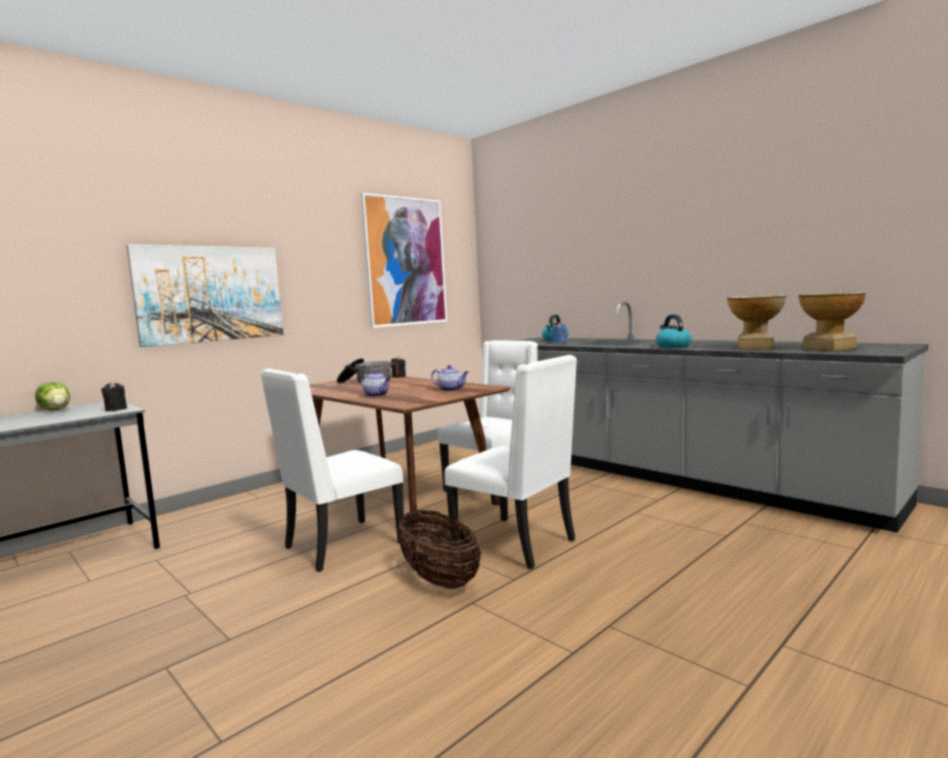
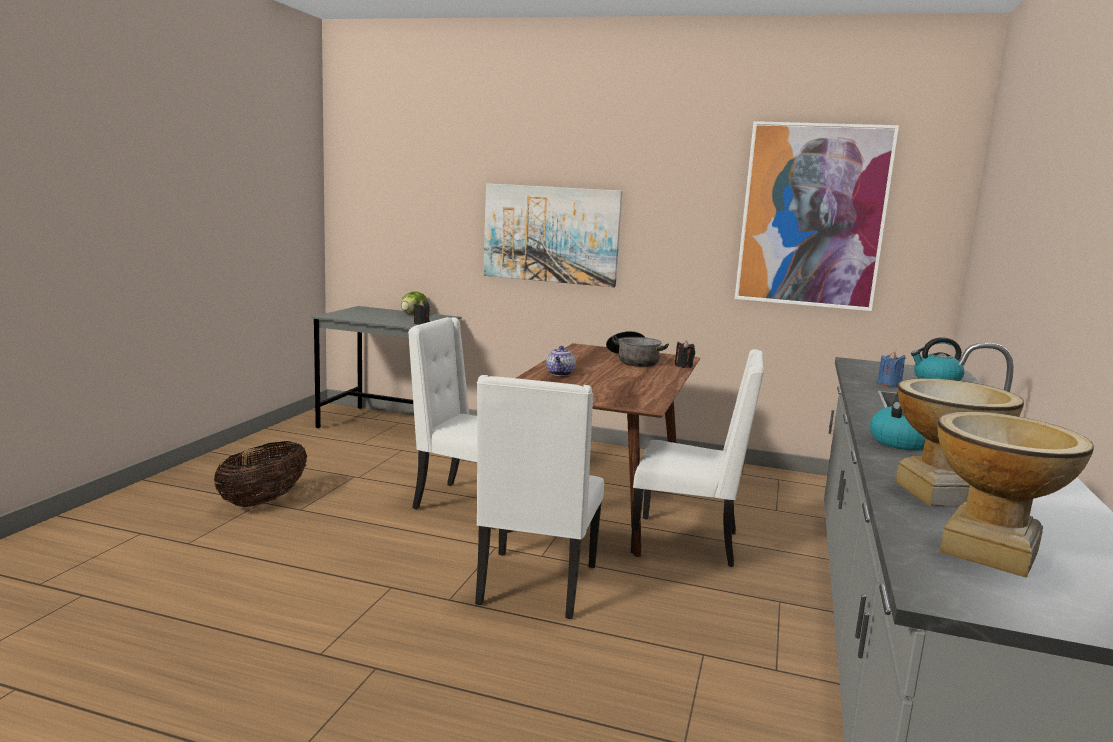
camera: 60 degrees right, 5 degrees up
(439, 579) = (428, 562): basket -> basket (263, 501)
(451, 390) = (616, 393): teapot -> none

